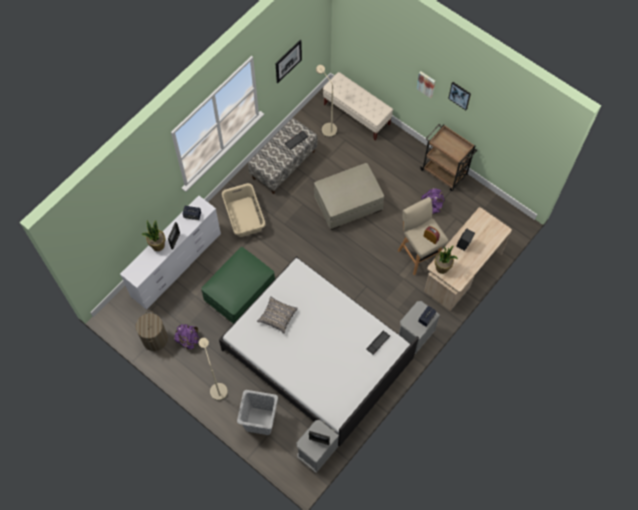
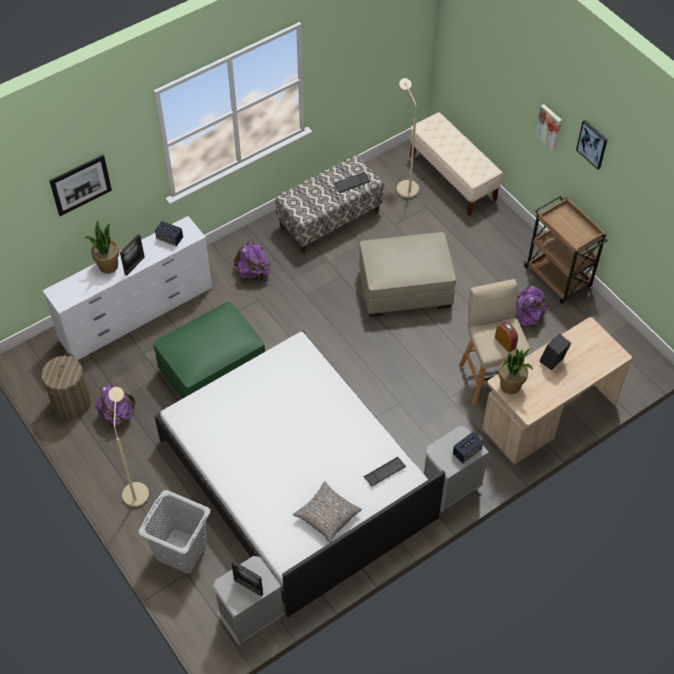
camera: 15 degrees right, 10 degrees down
(244, 216) = (253, 273): beige laundry basket -> purple backpack
(277, 317) = (248, 403): grey pillow -> grey pillow (327, 516)
(288, 61) = (360, 61): picture -> picture (80, 185)

